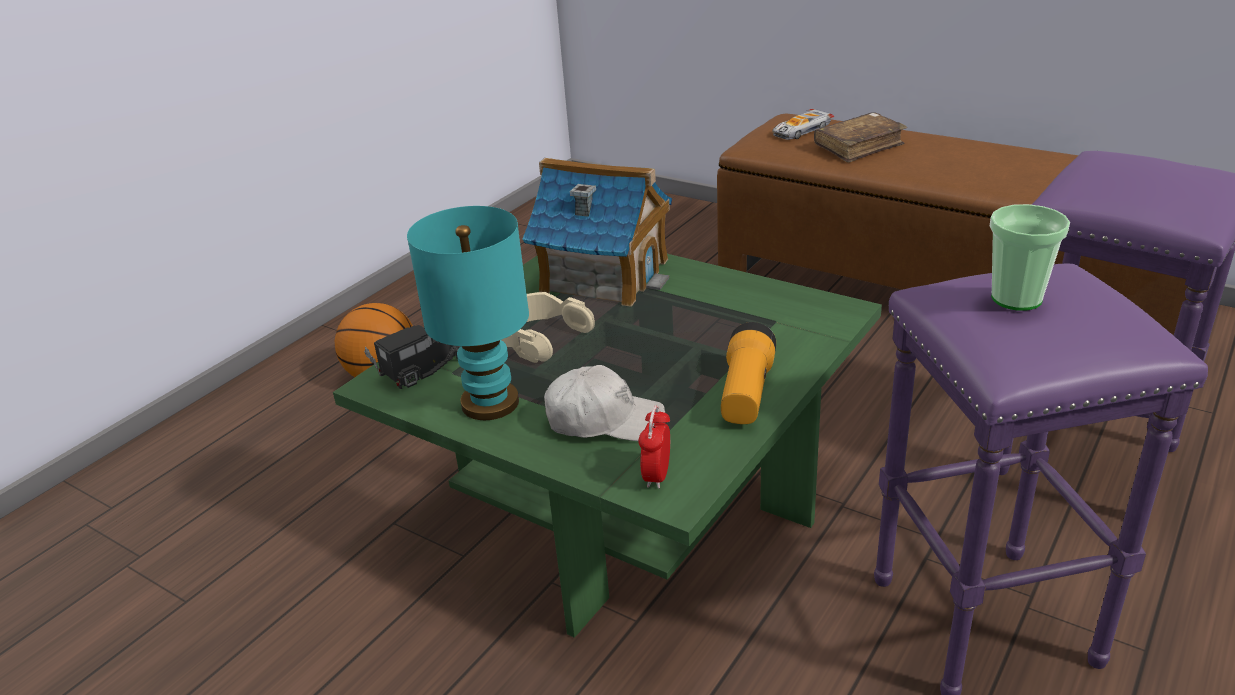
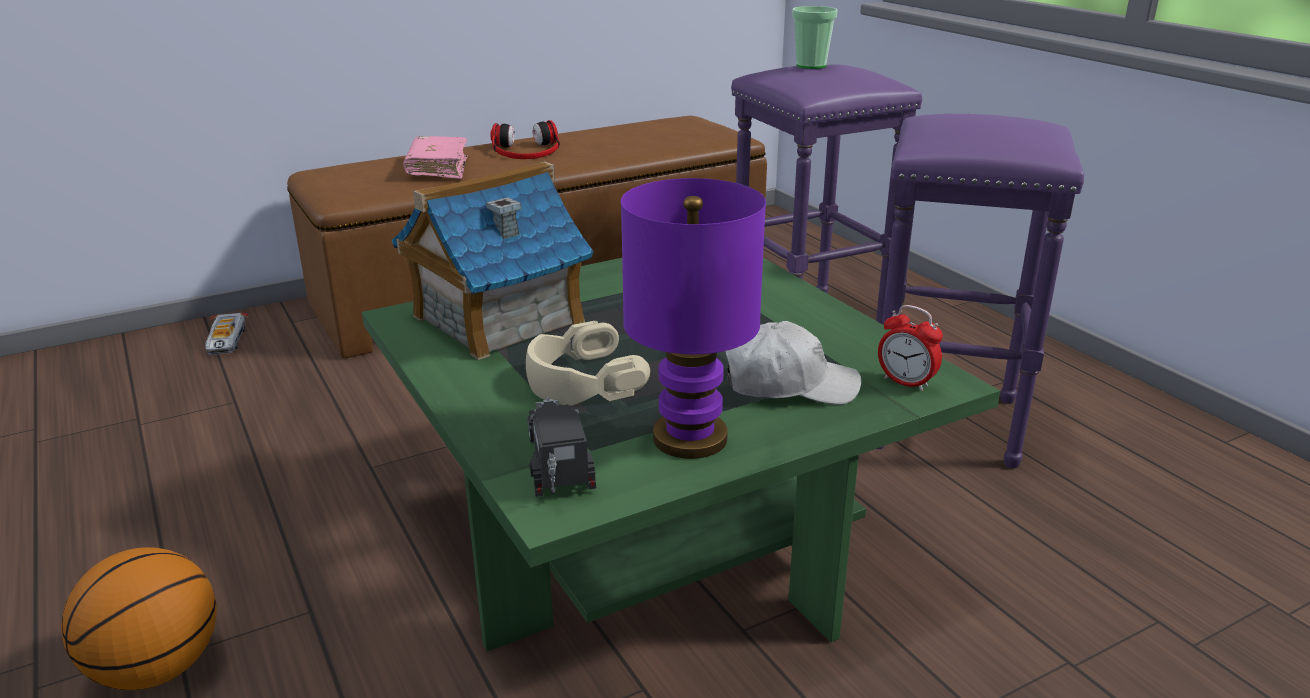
camera: 65 degrees left, 5 degrees down
(491, 402) = (689, 437): turquoise table lamp -> purple table lamp
(604, 420) = (789, 385): white cap -> white cap turned 60 degrees clockwise
(746, 393) = (807, 315): flashlight -> none
(801, 131) = (357, 175): toy car -> toy car (226, 340)
(858, 147) = (438, 168): brown book -> pink book
(960, 156) = (526, 150): none -> headphones
(1016, 298) = (978, 124): cup -> cup (811, 66)

